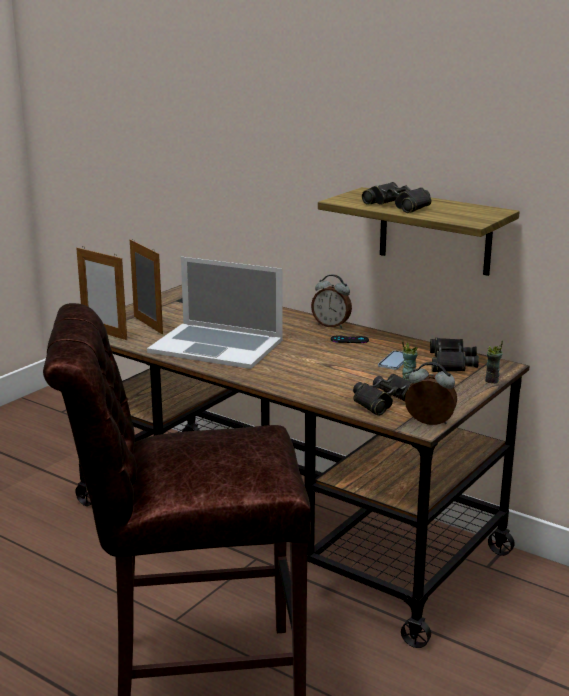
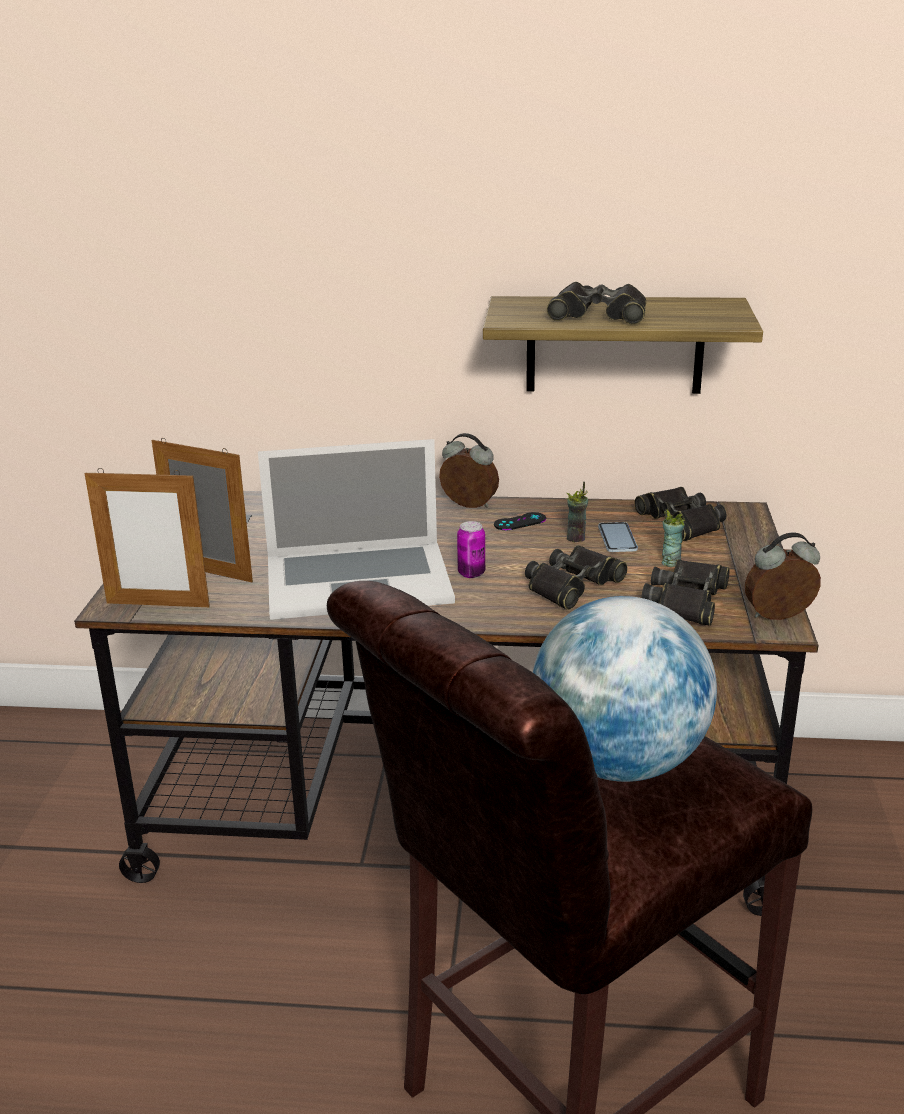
camera: 30 degrees left, 5 degrees up
(213, 453) = (618, 763): none -> globe
(281, 357) = (471, 573): none -> can
(329, 377) = (572, 585): none -> black binoculars
(331, 325) = (468, 506): alarm clock -> alarm clock turned 150 degrees counterclockwise
(492, 381) = (760, 535): cup -> cup (576, 538)

